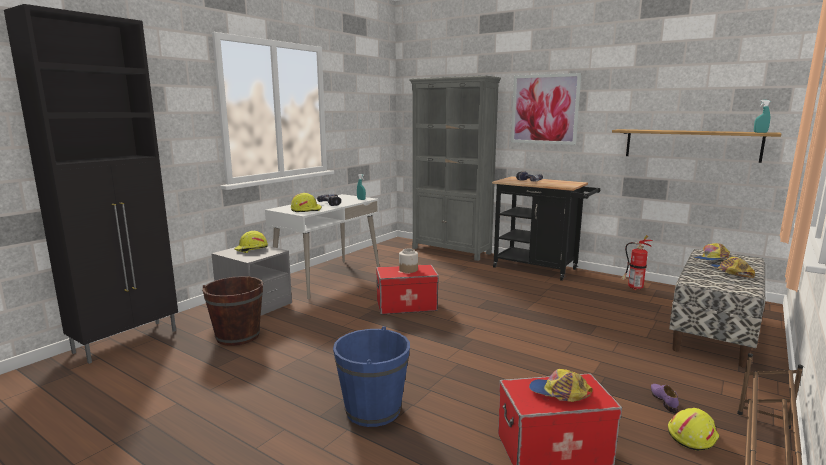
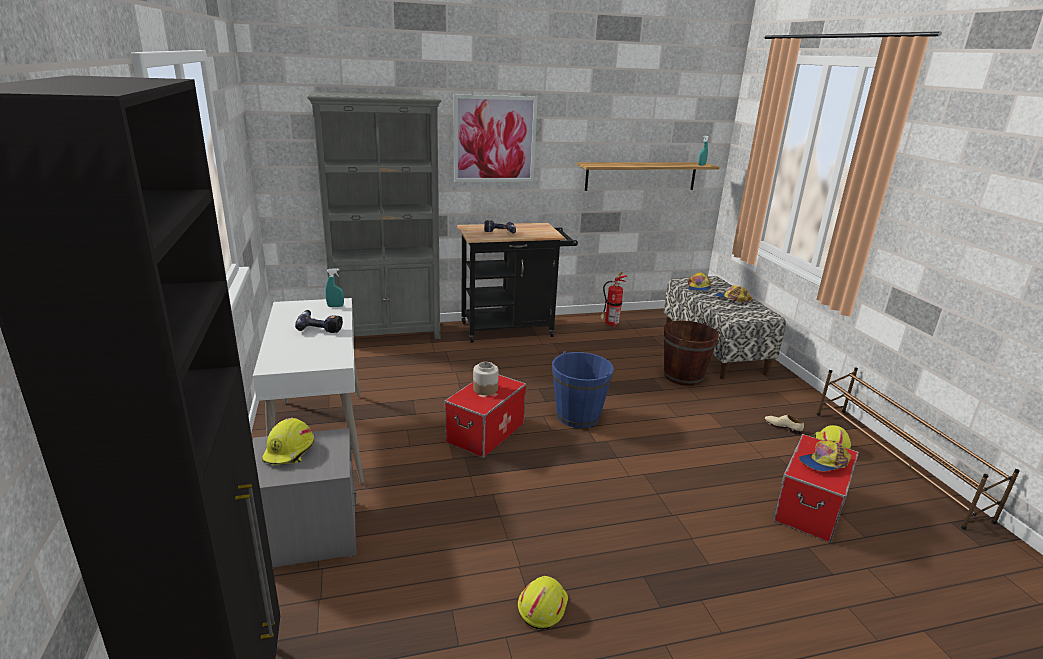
camera: 50 degrees left, 10 degrees up
(238, 336) = (389, 589): brown bucket -> brown bucket (683, 376)
(306, 209) = (320, 353): yellow hard hat -> yellow hard hat (542, 606)
(373, 410) = (680, 566): blue bucket -> blue bucket (577, 416)
(663, 400) = (782, 427): purple shoe -> beige shoe

